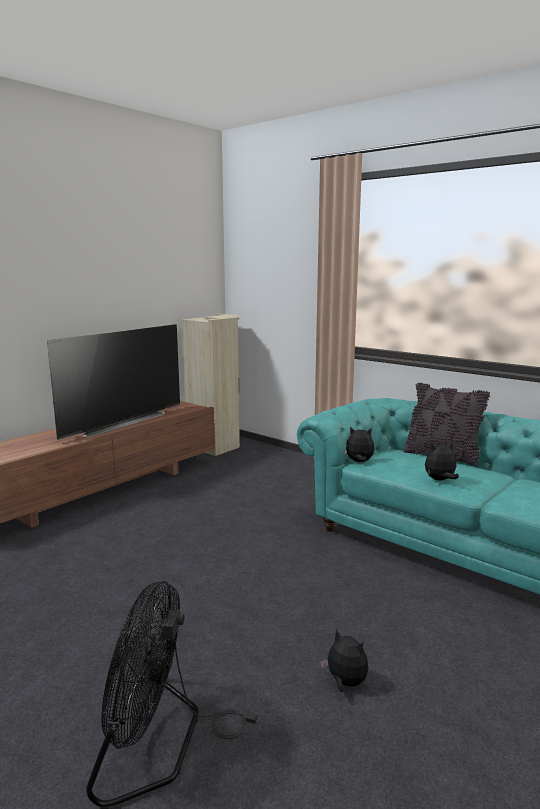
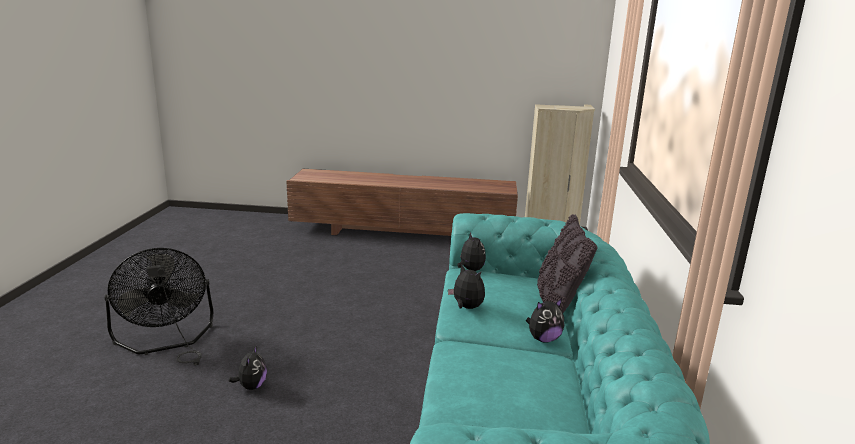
camera: 55 degrees right, 5 degrees up
(121, 422) = (431, 183): television -> none
(496, 476) = (543, 339): none -> plush toy

